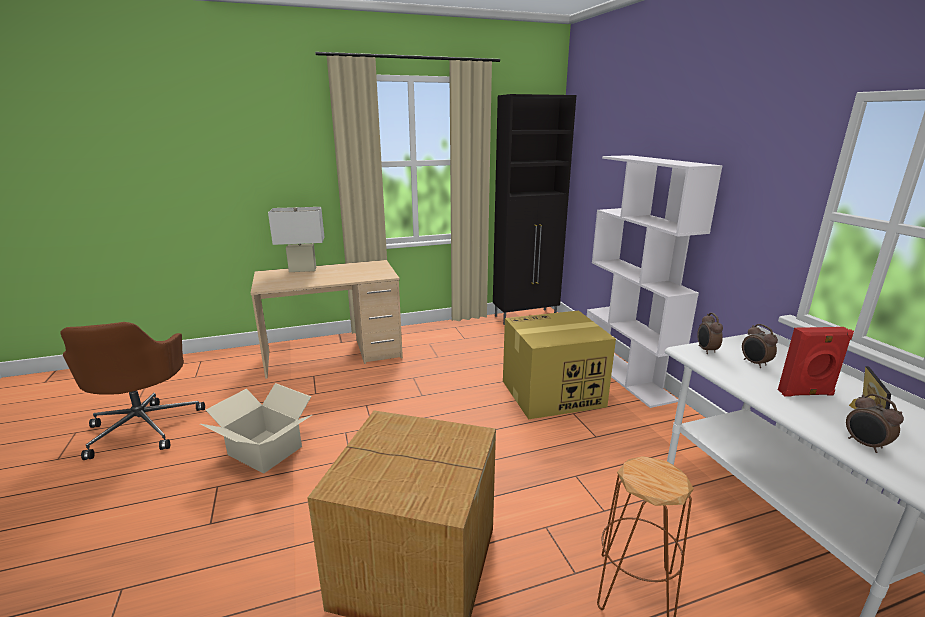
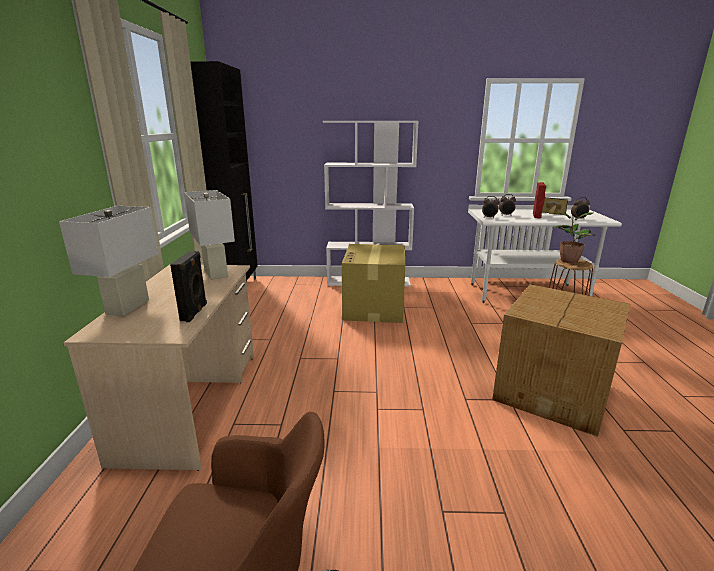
camera: 70 degrees left, 0 degrees up
(265, 450) = (385, 469): cardboard box -> none
(296, 284) = (195, 312): none -> black speaker
(373, 273) = (216, 273): none -> white table lamp
(655, 468) = (567, 260): none -> potted plant

